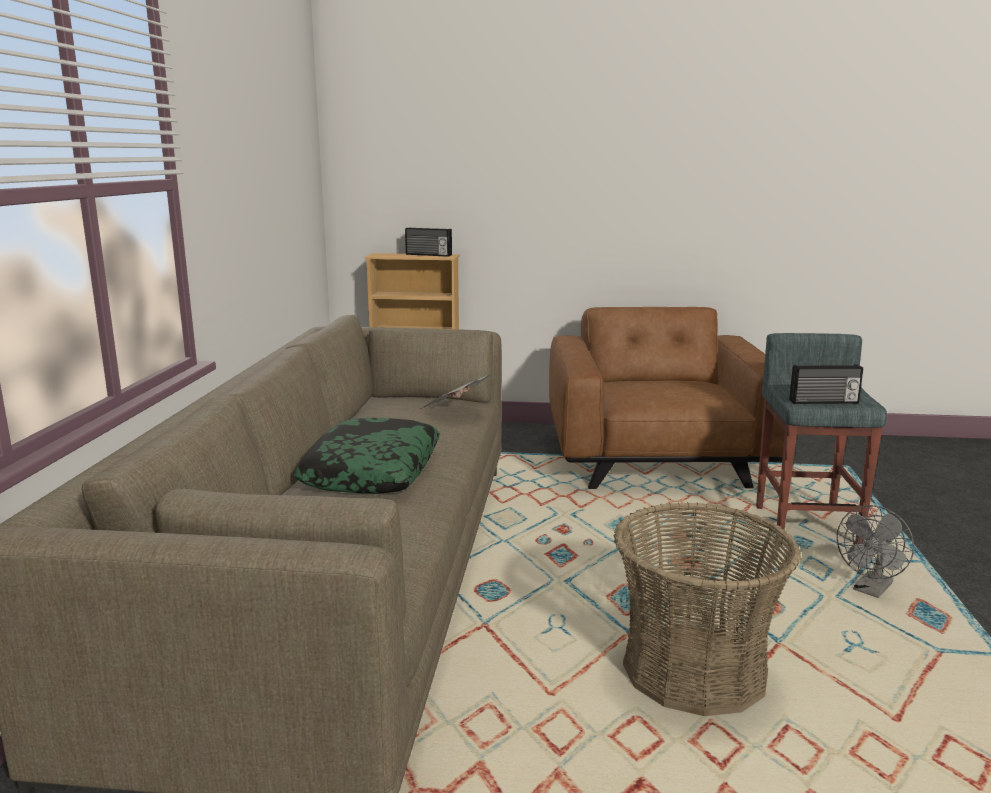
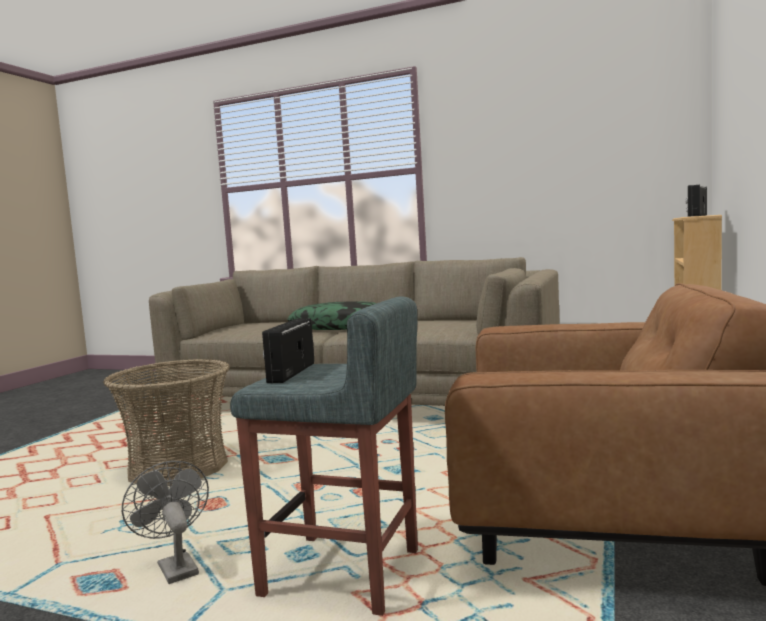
camera: 105 degrees right, 10 degrees down
(454, 411) = (442, 329): newspaper -> none

